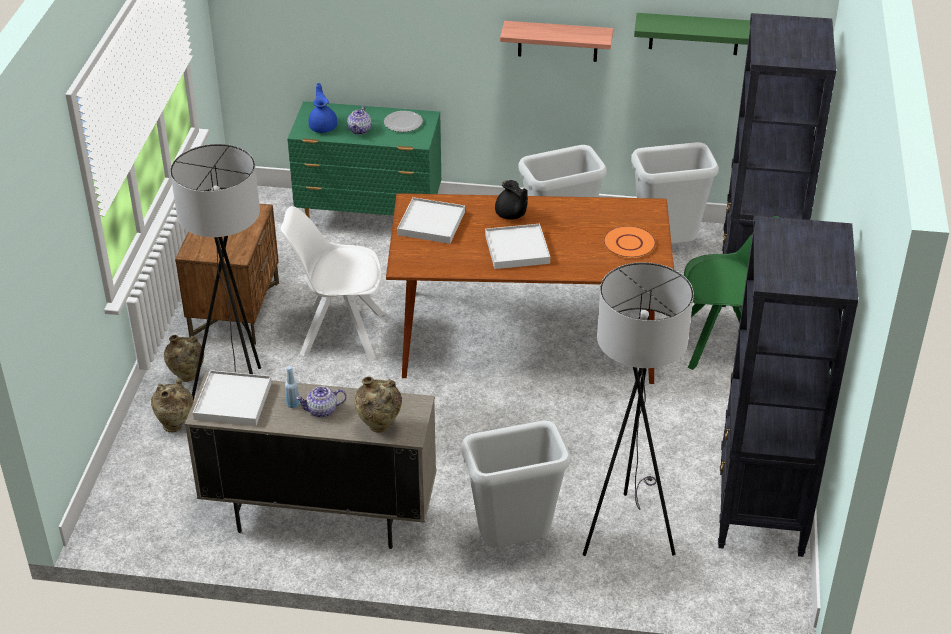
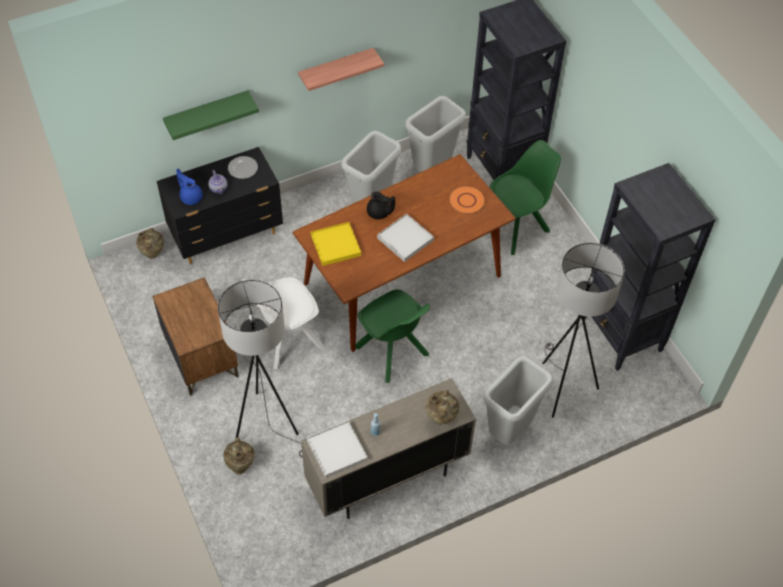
camera: 35 degrees left, 15 degrees up
(187, 378) = (216, 427): beige vase -> beige vase (153, 255)
(322, 410) = (397, 426): teapot -> none
(370, 216) = (227, 236): green dresser -> black dresser
(431, 223) = (336, 245): white tray -> yellow tray
(448, 399) = (392, 352): none -> green chair
(694, 34) = (427, 30): green shelf -> green shelf (207, 114)

